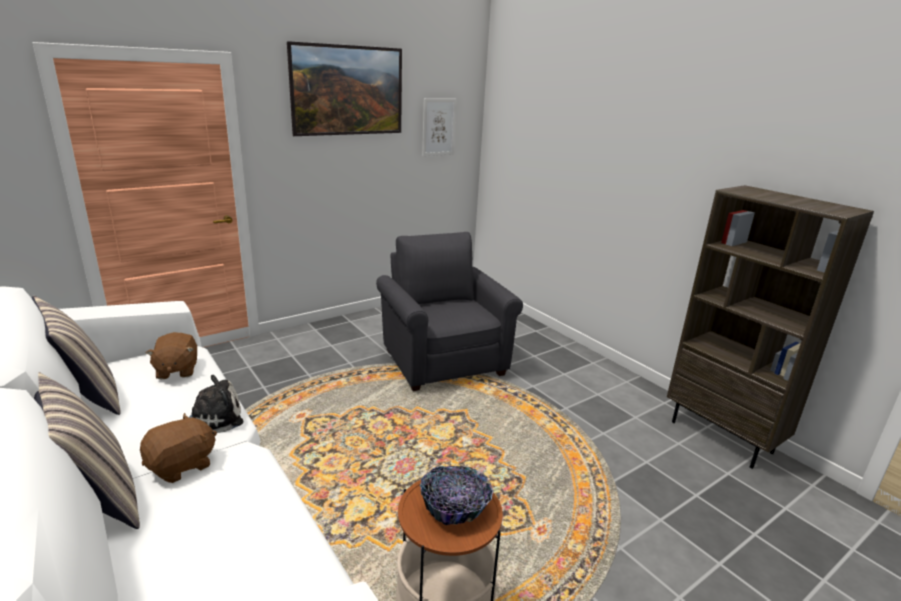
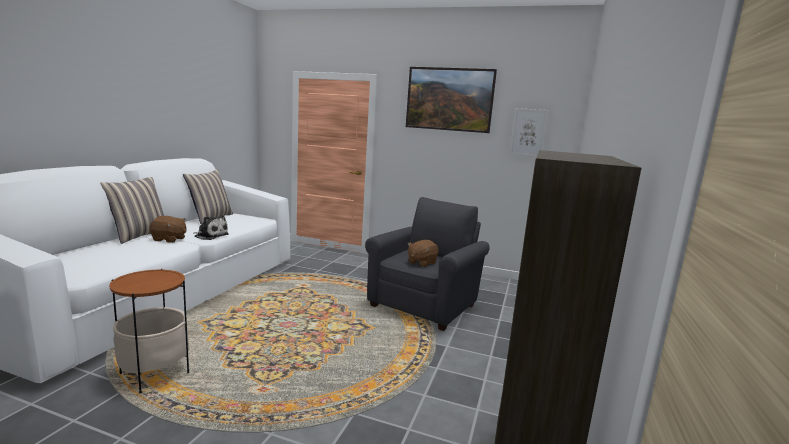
camera: 55 degrees right, 10 degrees down
(176, 370) = (246, 222): brown plush toy -> brown plush toy (421, 263)
(455, 506) = (151, 281): bowl -> none

